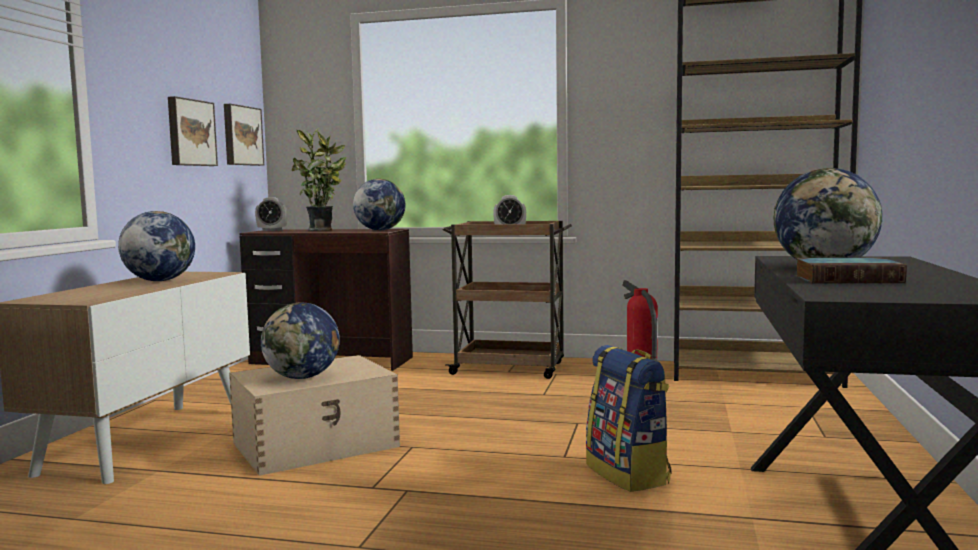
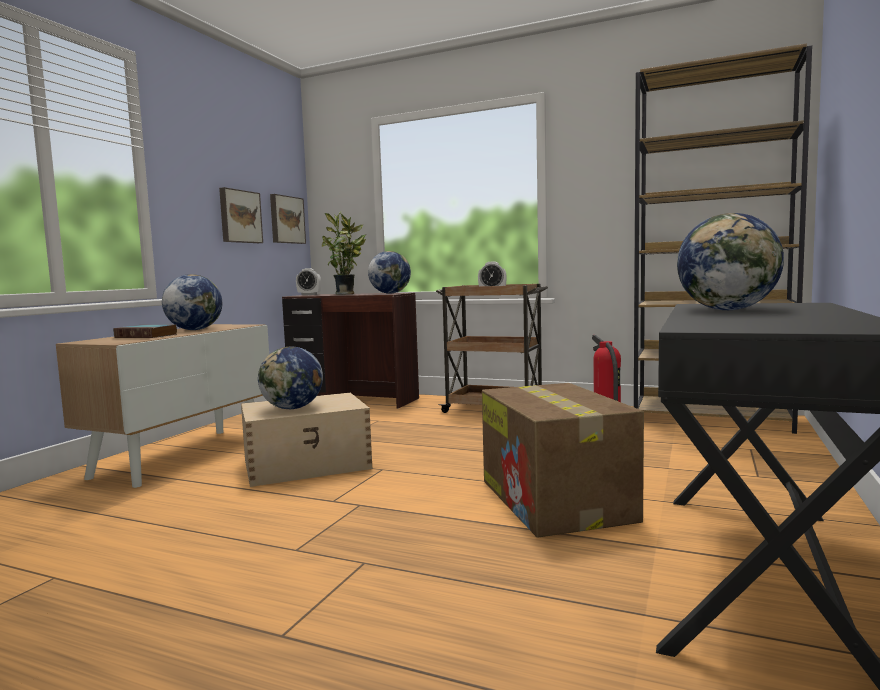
camera: 10 degrees right, 0 degrees up
(629, 474) = (557, 501): backpack -> cardboard box
(849, 279) = (736, 317): book -> book (147, 336)

